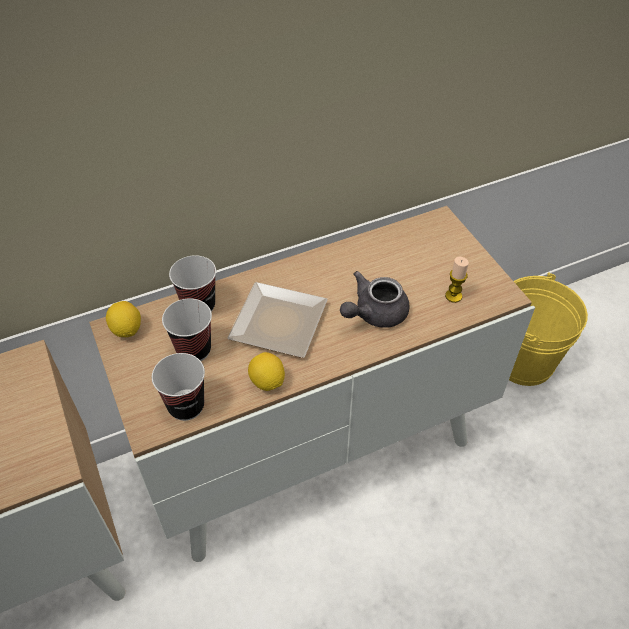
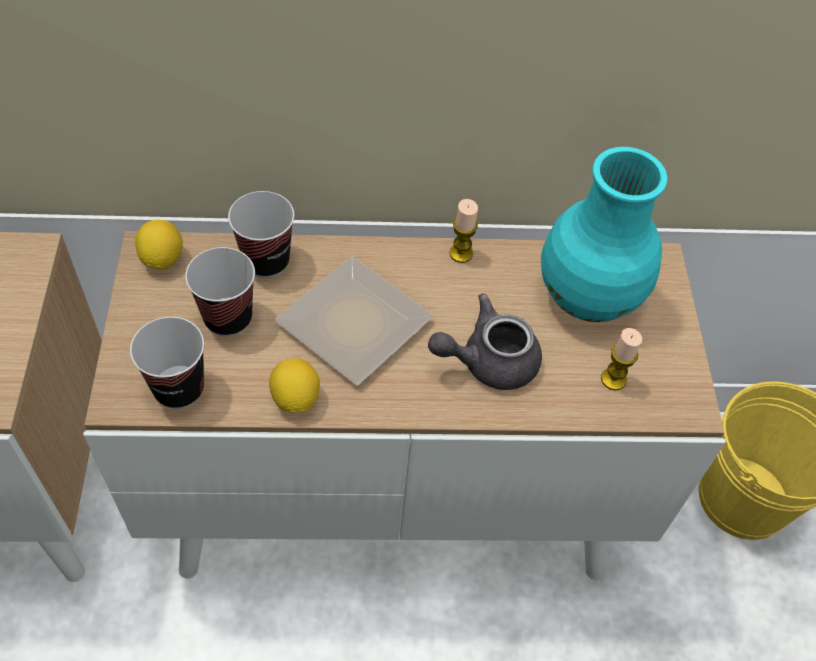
camera: 20 degrees right, 5 degrees up
(321, 257) = (461, 253): none -> candle
(410, 254) = (587, 295): none -> turquoise vase

